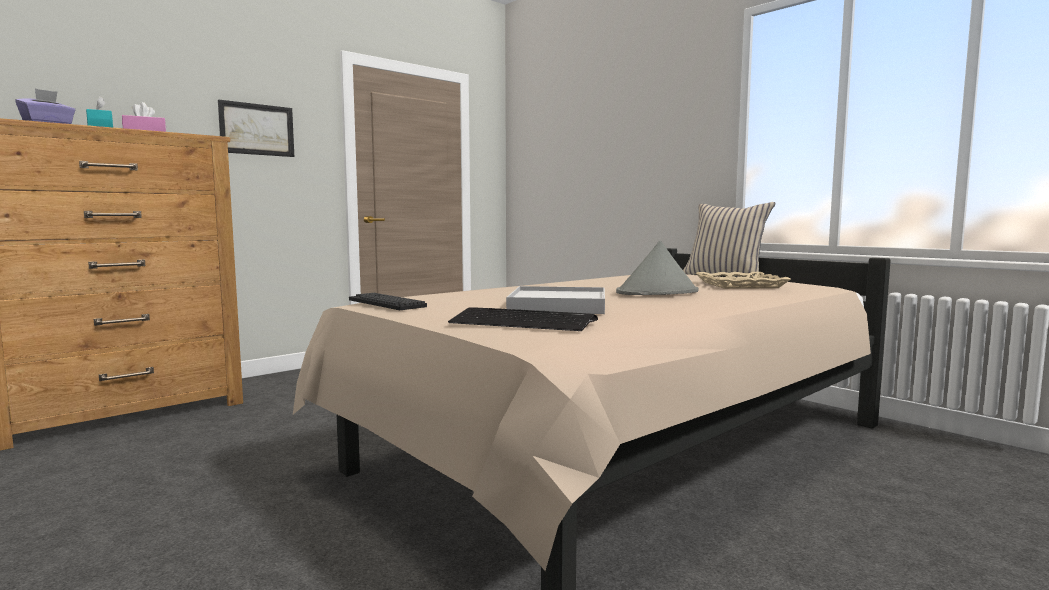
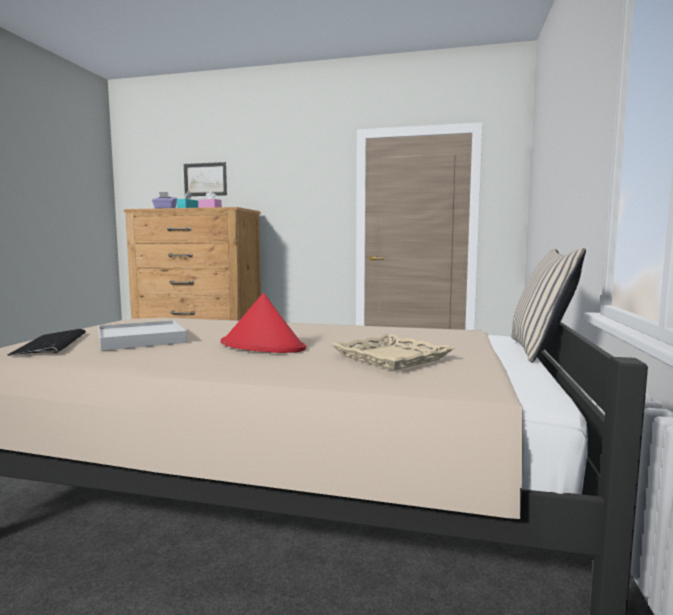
camera: 55 degrees right, 0 degrees up
(257, 129) = (295, 197): picture -> picture (205, 179)
(386, 303) = (131, 320): keyboard -> none
(658, 293) = (263, 346): grey hat -> red hat

